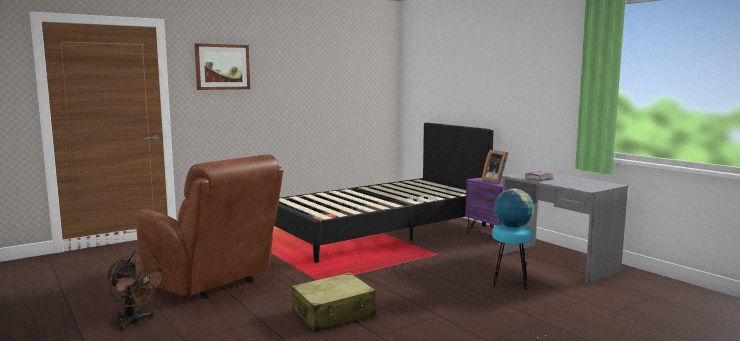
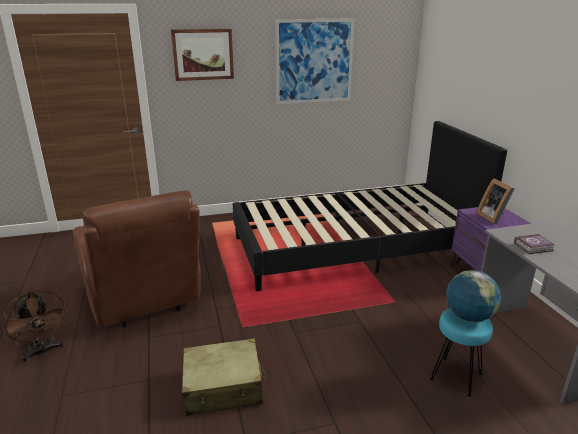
camera: 20 degrees right, 15 degrees up
(317, 76) = (314, 61): none -> picture

